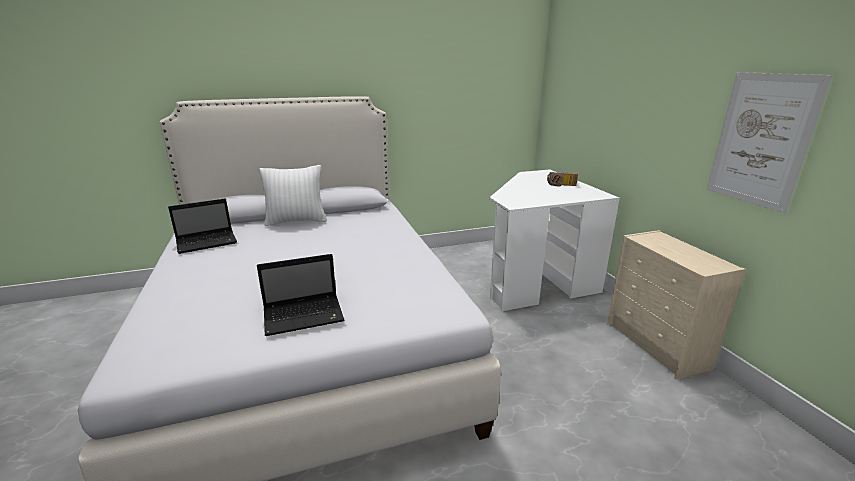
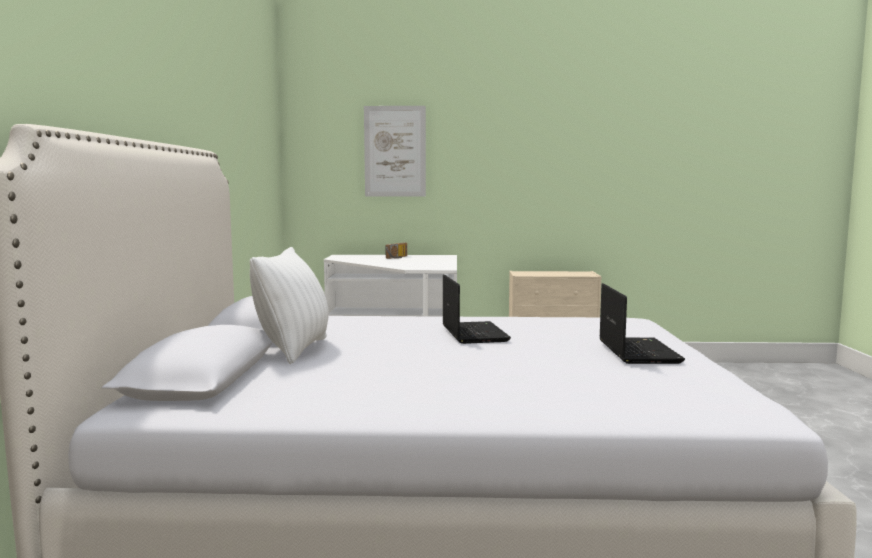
camera: 70 degrees left, 15 degrees down
(208, 242) = (327, 393): laptop -> laptop (473, 333)
(761, 140) = (575, 178): picture -> picture (395, 151)

